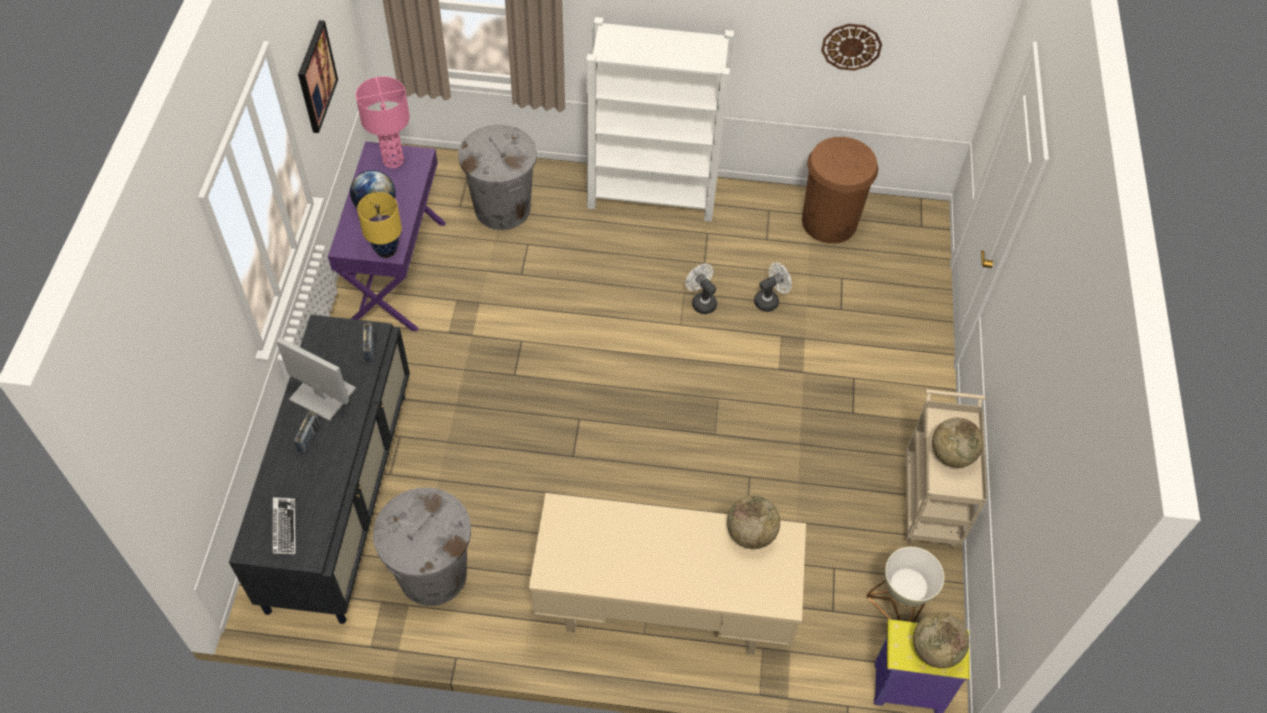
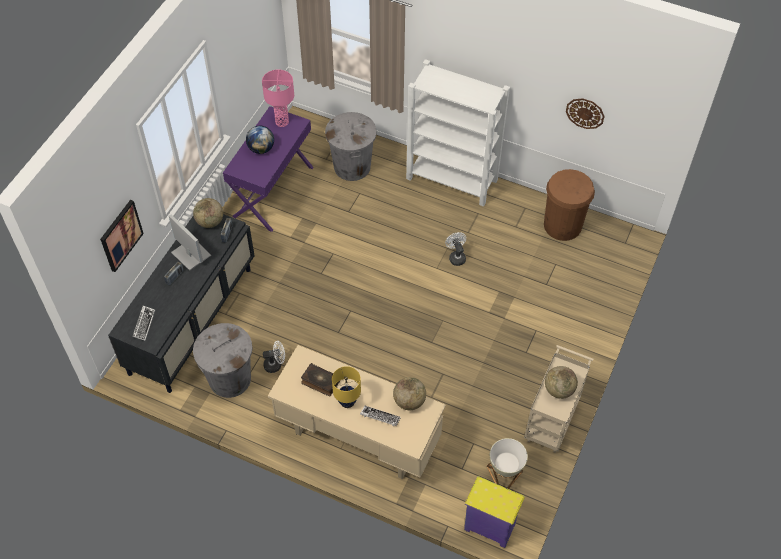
camera: 20 degrees right, 0 degrees up
(316, 76) = (241, 62): picture -> picture (120, 235)
(386, 250) = (258, 177): yellow table lamp -> yellow table lamp (347, 401)
(603, 542) = (320, 382): none -> book
(717, 571) = (380, 417): none -> keyboard
(770, 300) = (501, 267): white fan -> white fan (275, 364)
(934, 650) = (498, 501): globe -> globe (210, 222)

